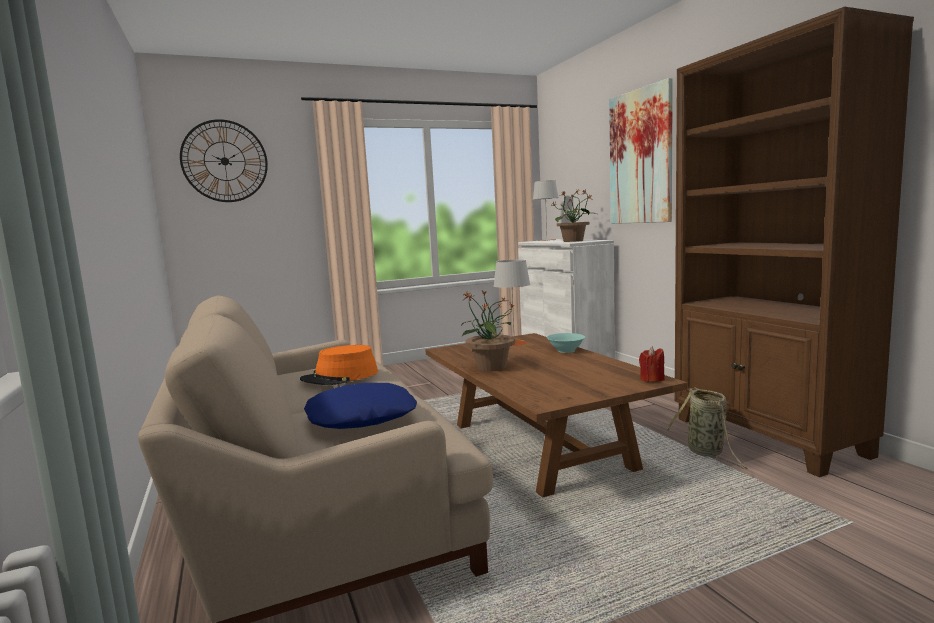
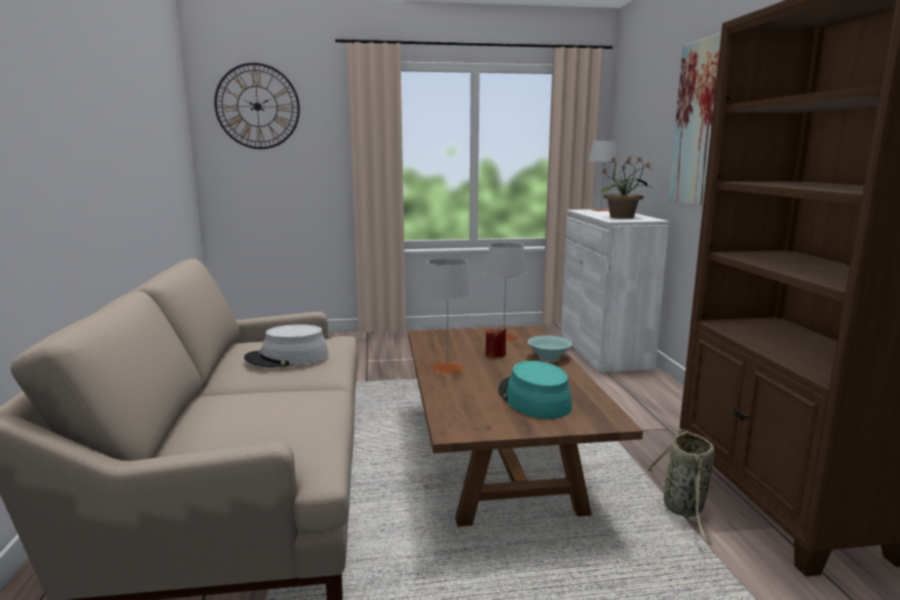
camera: 15 degrees right, 5 degrees up
(340, 377) = (287, 357): orange hat -> grey hat
(361, 417) = (256, 415): blue pillow -> none
(490, 367) = (447, 368): potted plant -> grey table lamp
(584, 376) = (533, 399): none -> turquoise hat
(652, 379) = (604, 418): red candle -> red candle (495, 354)

